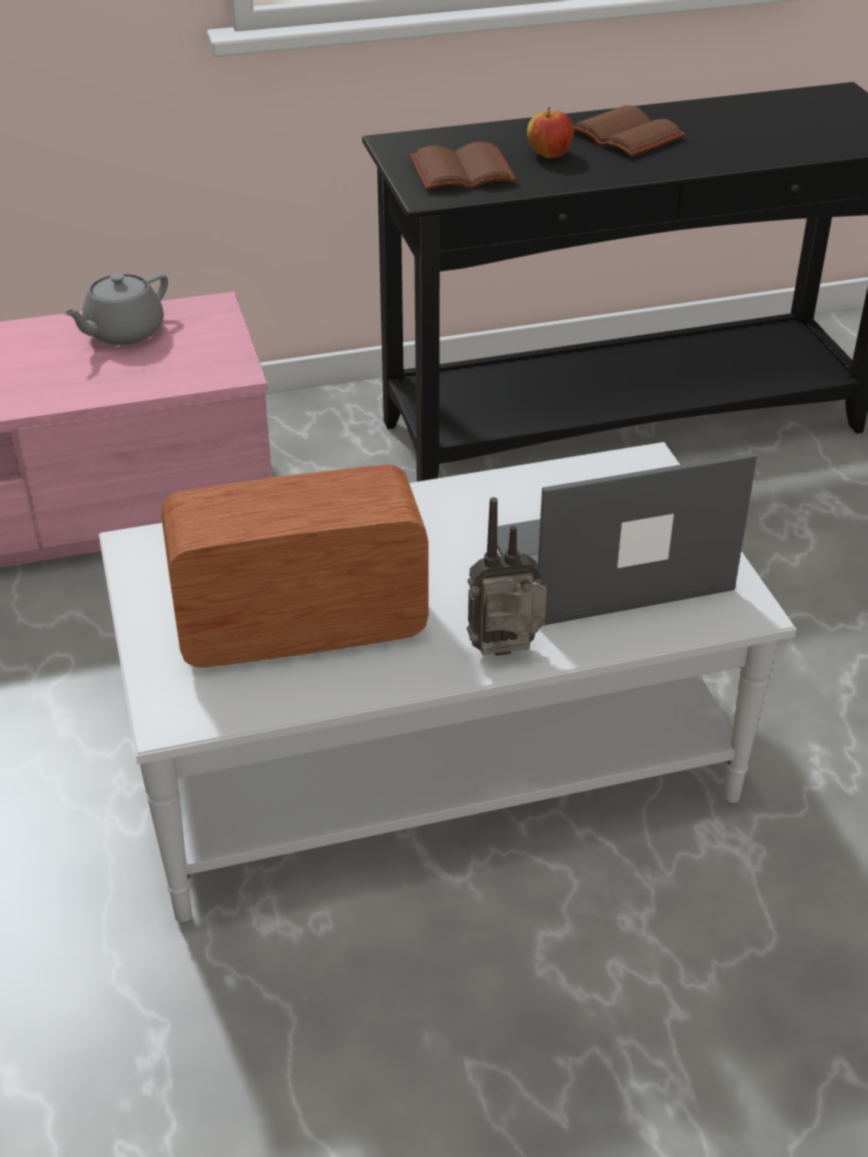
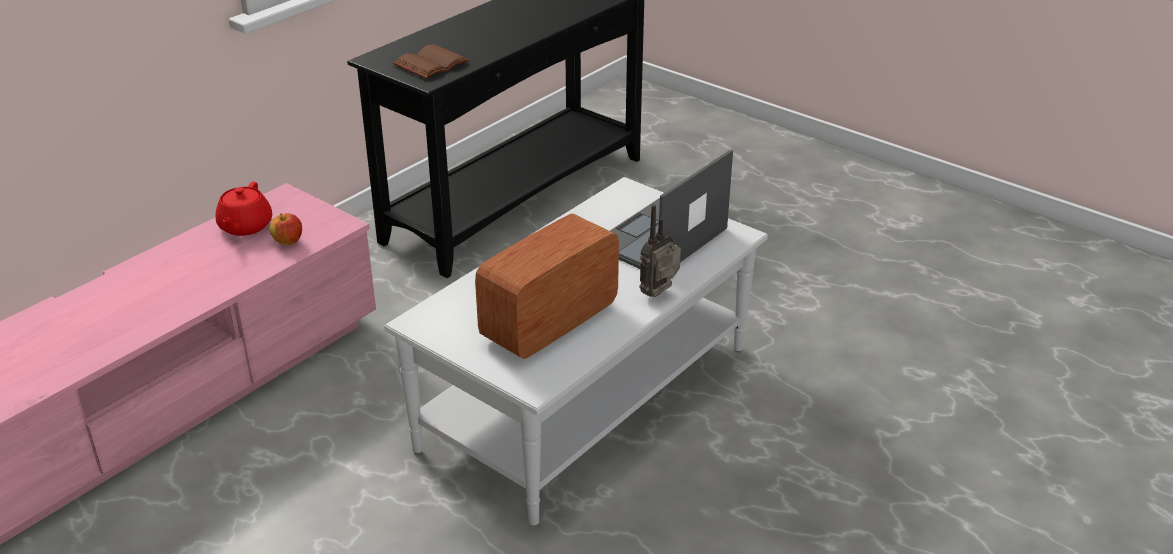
camera: 35 degrees left, 5 degrees down
(123, 332) = (245, 227): grey teapot -> red teapot
(549, 154) = (466, 42): apple -> apple (288, 242)
(622, 136) = (492, 23): brown book -> none

